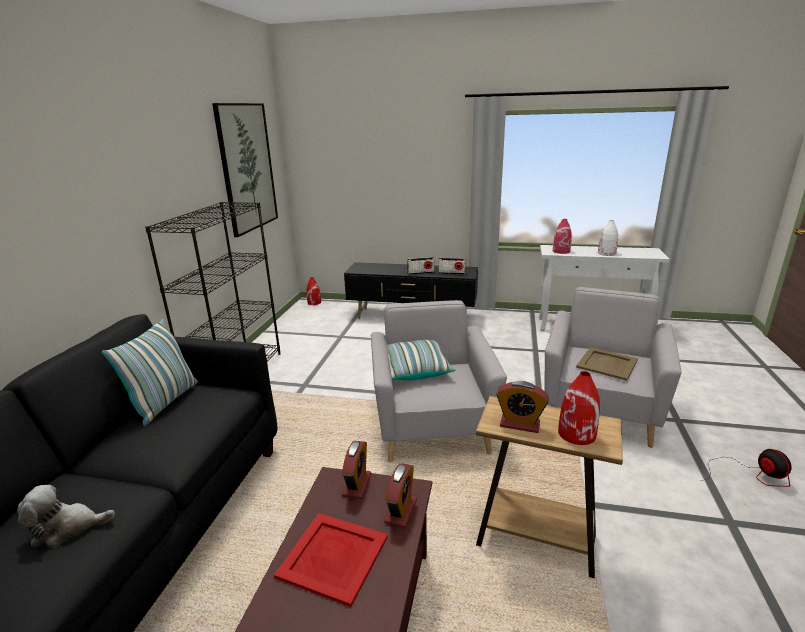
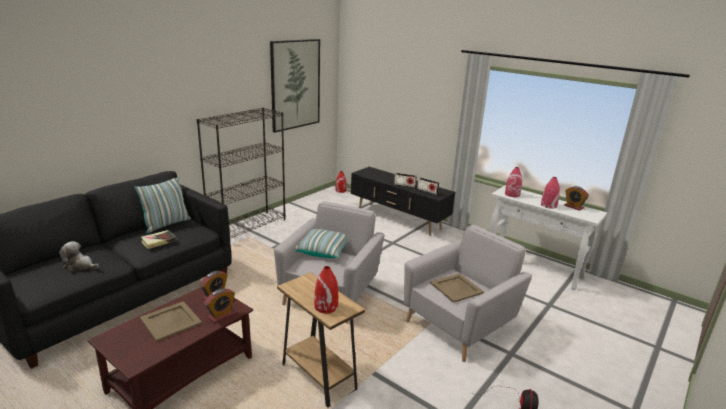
camera: 25 degrees right, 0 degrees up
(181, 432) = (158, 241): none -> book
(333, 556) = (171, 320): red tray -> beige tray
(519, 424) = (303, 291): alarm clock -> alarm clock (573, 207)
(606, 253) = (548, 205): white vase -> red vase

